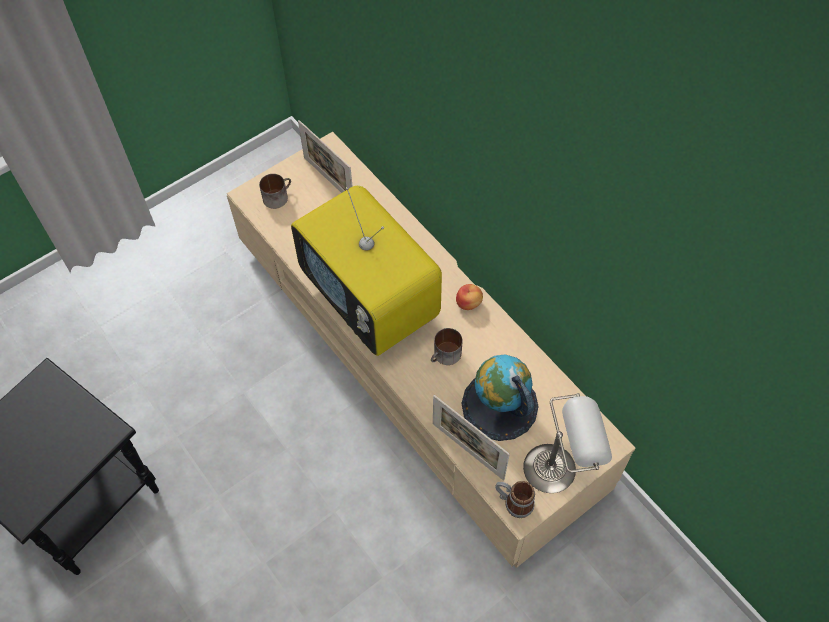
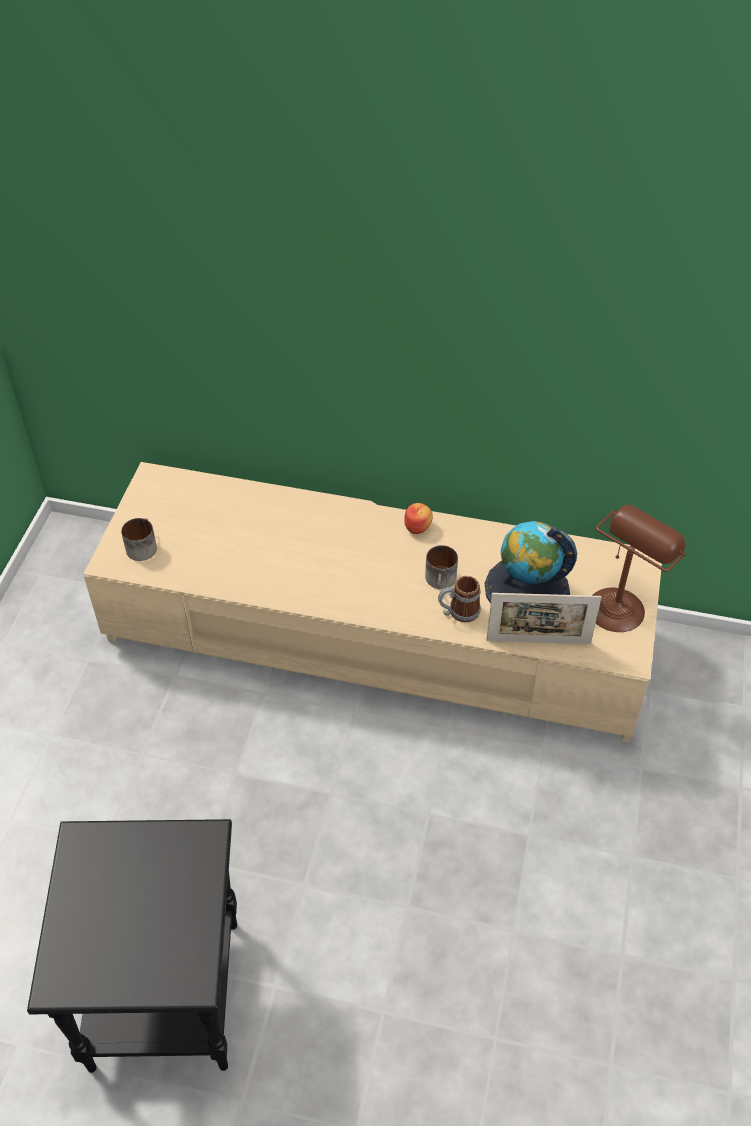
camera: 40 degrees left, 10 degrees down
(328, 180) = (180, 504): picture frame -> none
(372, 301) = (329, 578): television -> none
(513, 502) = (615, 655): mug -> mug (458, 612)
(560, 465) = (621, 601): white table lamp -> brown table lamp

